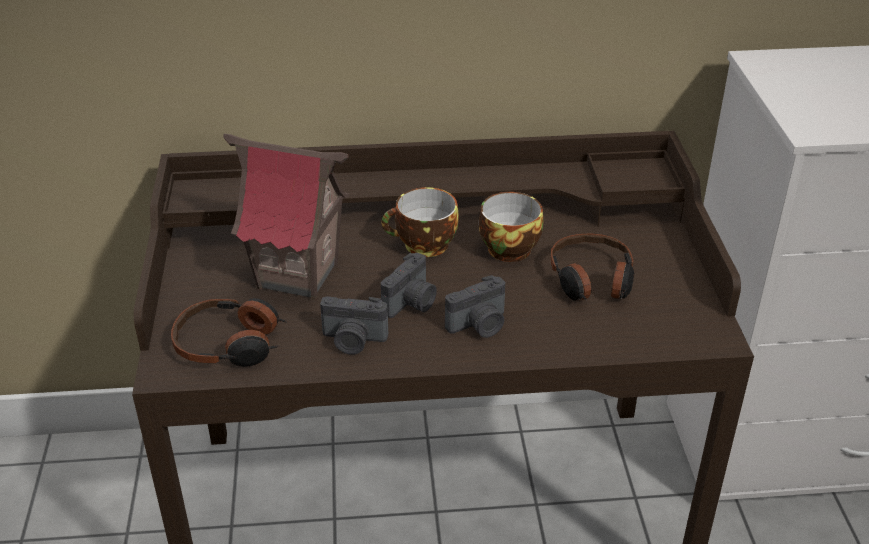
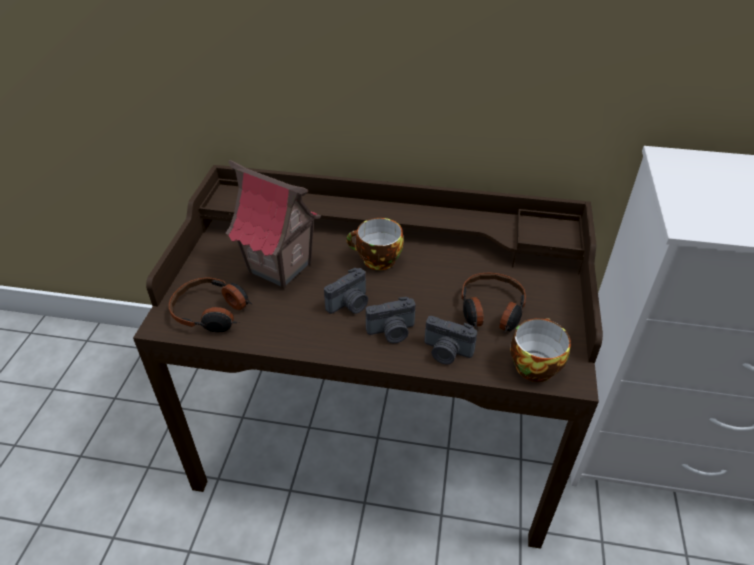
camera: 15 degrees right, 5 degrees up
(353, 341) = (296, 327): camera -> camera (446, 352)
(507, 247) = (437, 272): cup -> cup (533, 364)

